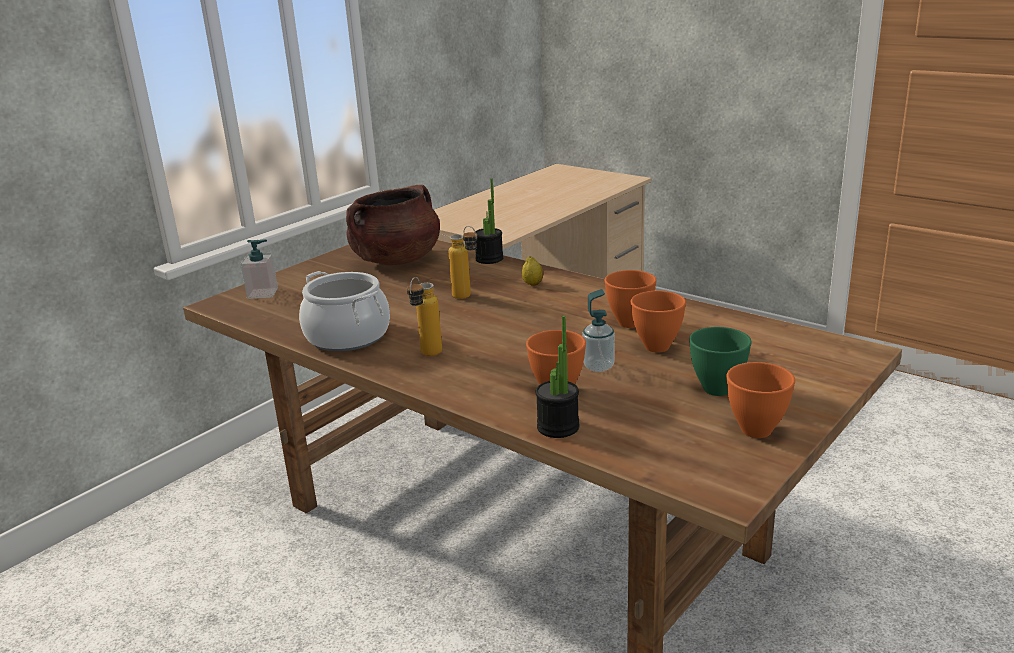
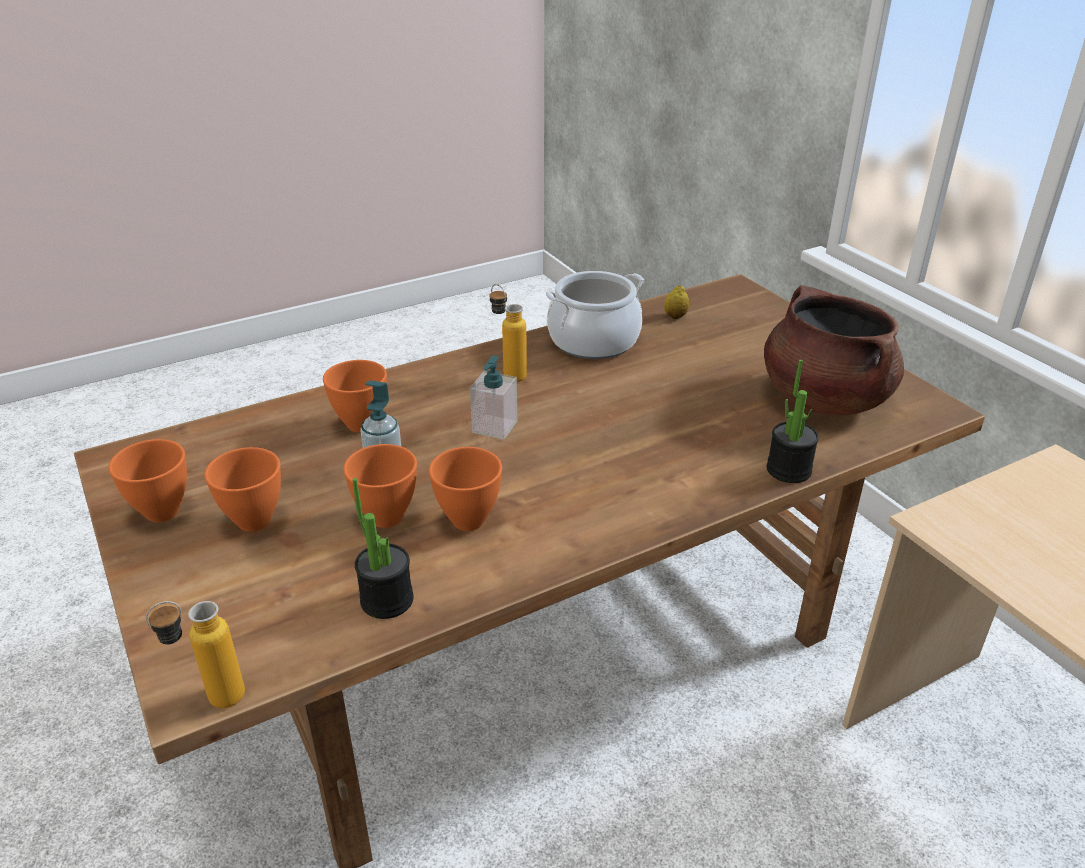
camera: 110 degrees right, 10 degrees up
(263, 293) = (751, 310): soap dispenser -> soap dispenser (494, 427)
(467, 297) = (648, 424): bottle -> bottle (211, 701)
(533, 284) = (660, 482): lemon -> lemon (675, 316)
(558, 427) = (301, 409): potted plant -> potted plant (387, 600)
(717, 390) = (252, 520): green bowl -> orange bowl

